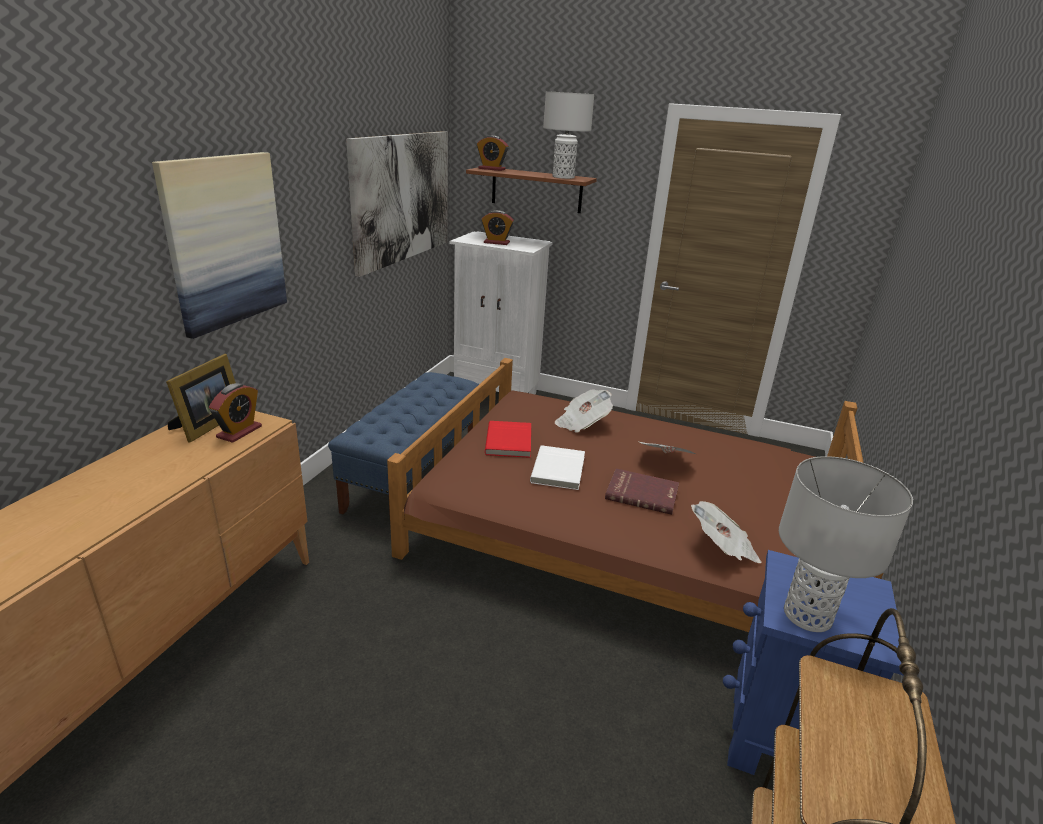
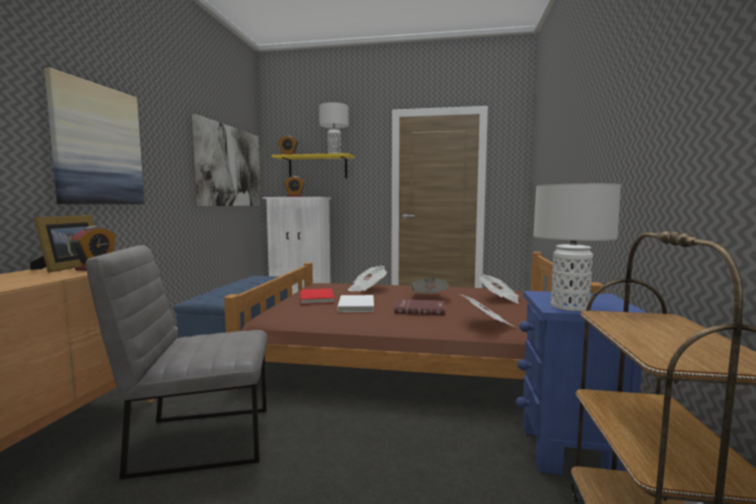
camera: 10 degrees left, 20 degrees down
(357, 636) = (198, 439): none -> grey chair
(536, 190) = (317, 167): brown shelf -> yellow shelf
(765, 481) = (499, 299): none -> newspaper

